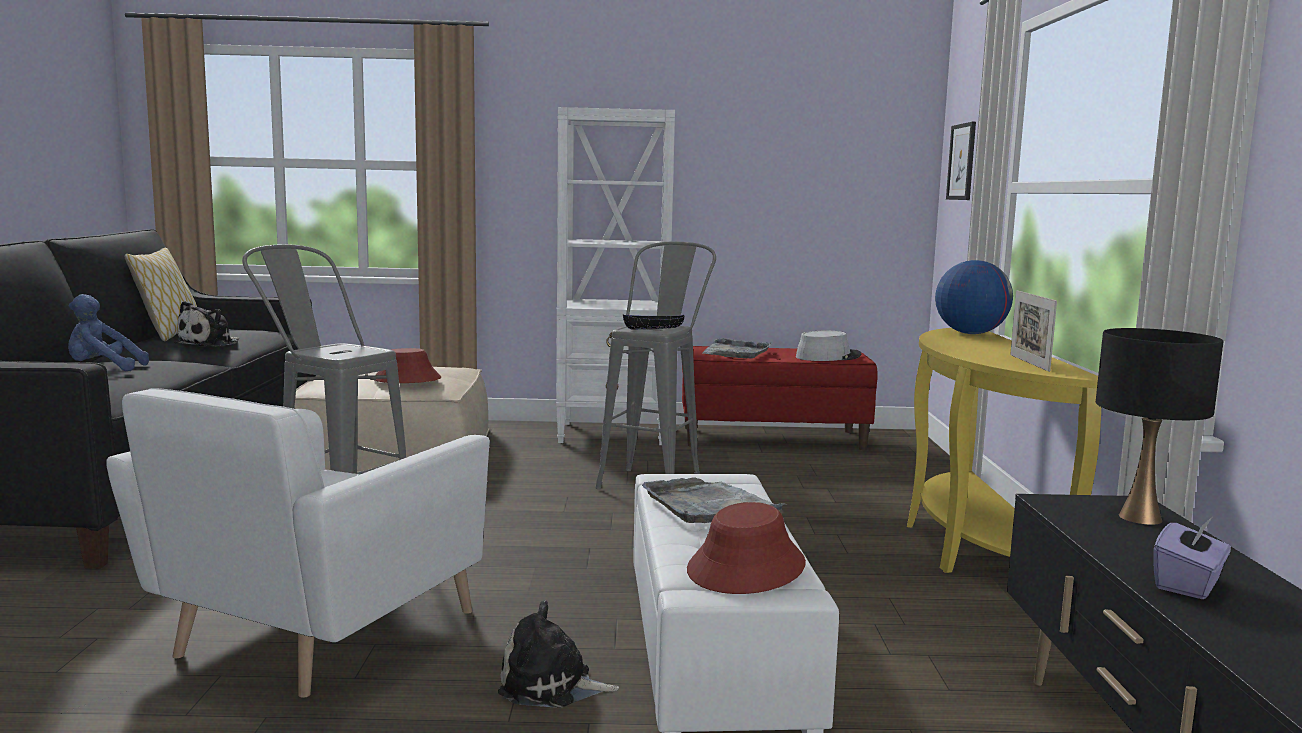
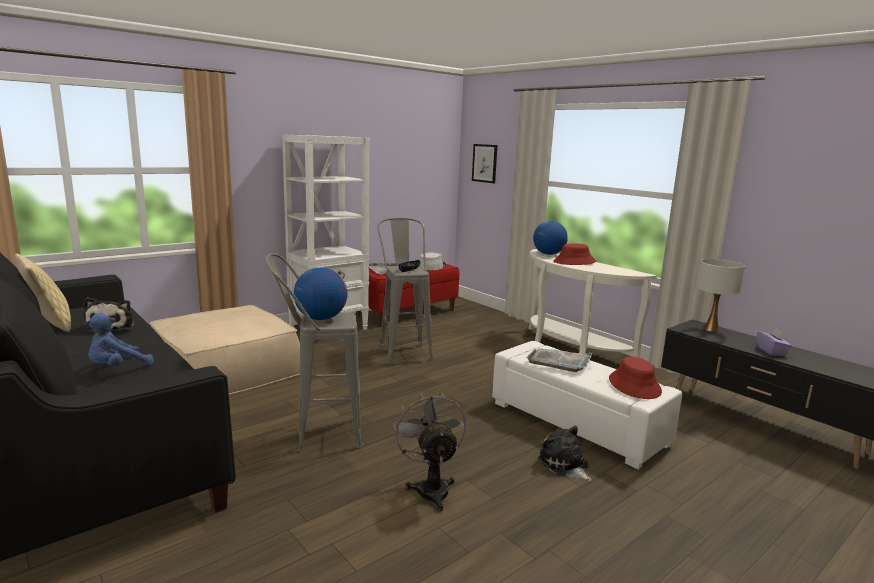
camera: 40 degrees left, 5 degrees up
(314, 633) = (431, 487): white armchair -> grey fan
(335, 348) = (320, 318): none -> globe
(407, 379) = (247, 323): red hat -> red hat (574, 262)
(551, 686) = (564, 465): plush toy -> plush toy turned 90 degrees clockwise
(971, 548) = (569, 350): yellow console table -> white console table
(1029, 363) = (614, 269): picture frame -> none
(1139, 518) = (711, 329): black table lamp -> white table lamp

